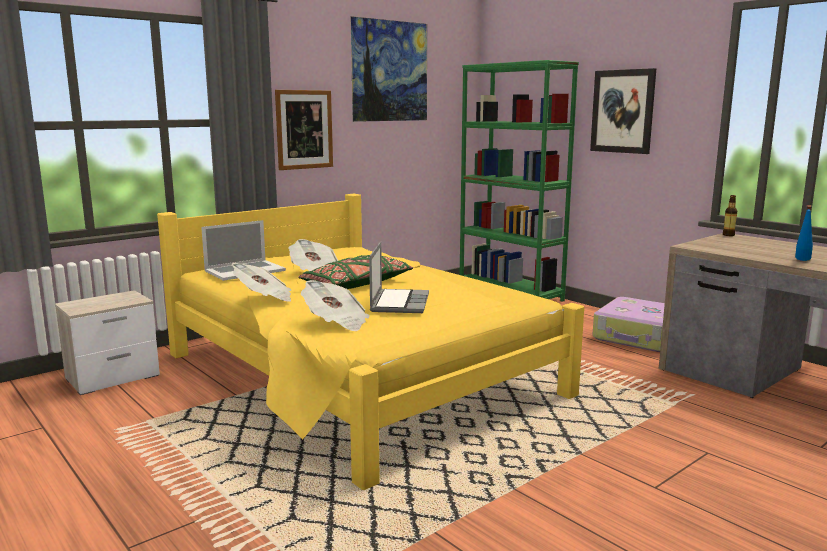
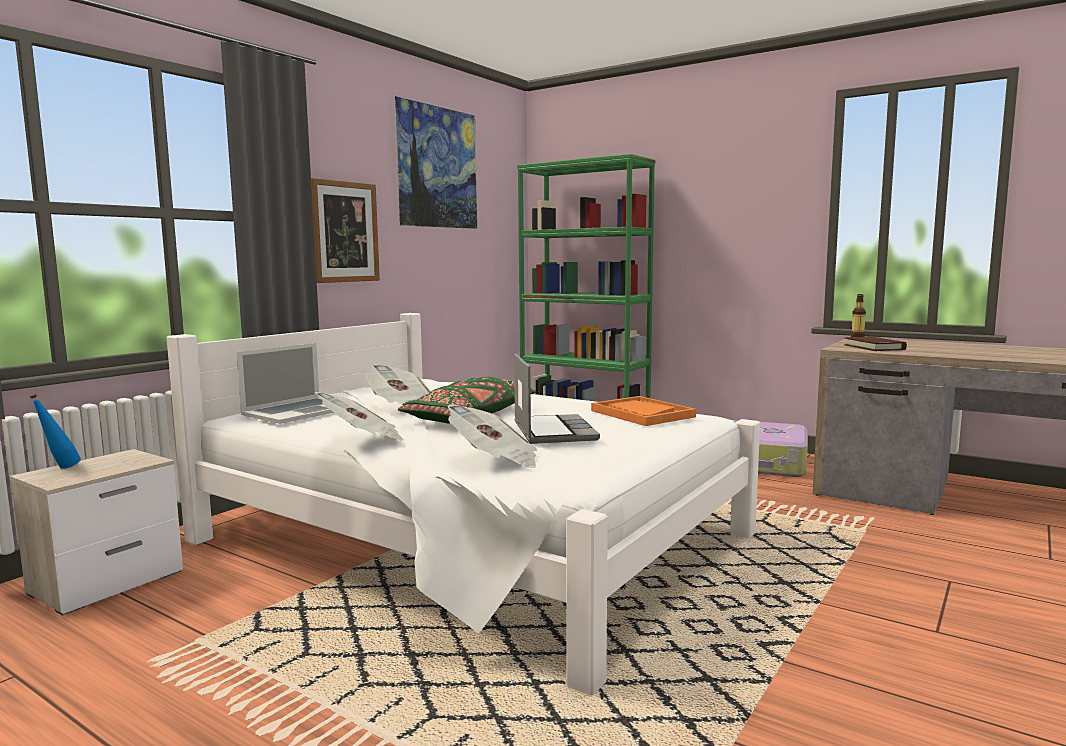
camera: 15 degrees left, 5 degrees down
(358, 375) = (472, 539): yellow bed -> white bed
(485, 292) = (641, 414): none -> orange tray
(622, 111) = (710, 213): picture -> none
(723, 247) = (874, 347): none -> brown book
(802, 261) = (974, 354): blue bottle -> blue bottle (59, 469)

